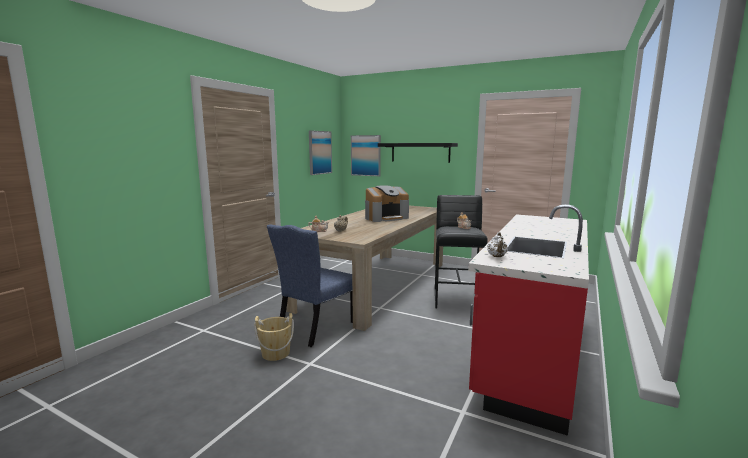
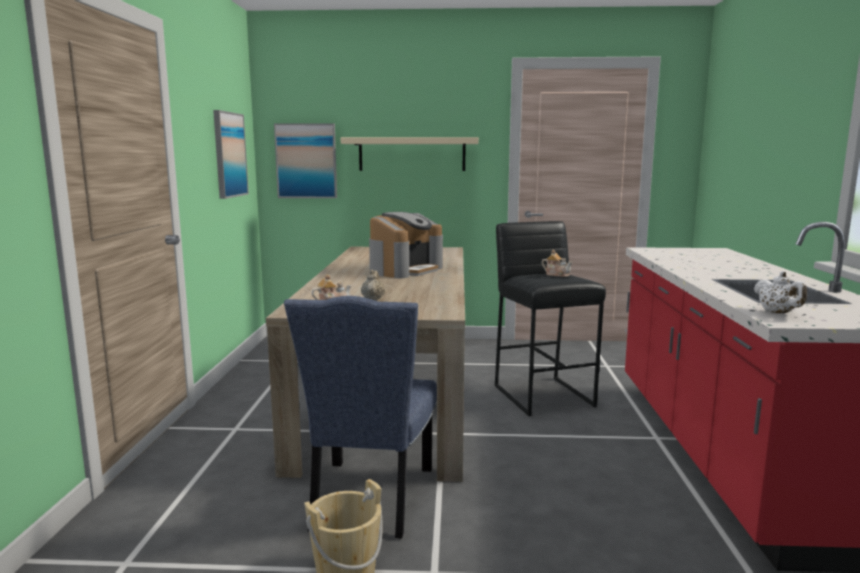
camera: 25 degrees left, 0 degrees up
(420, 152) = (412, 154): black shelf -> beige shelf

